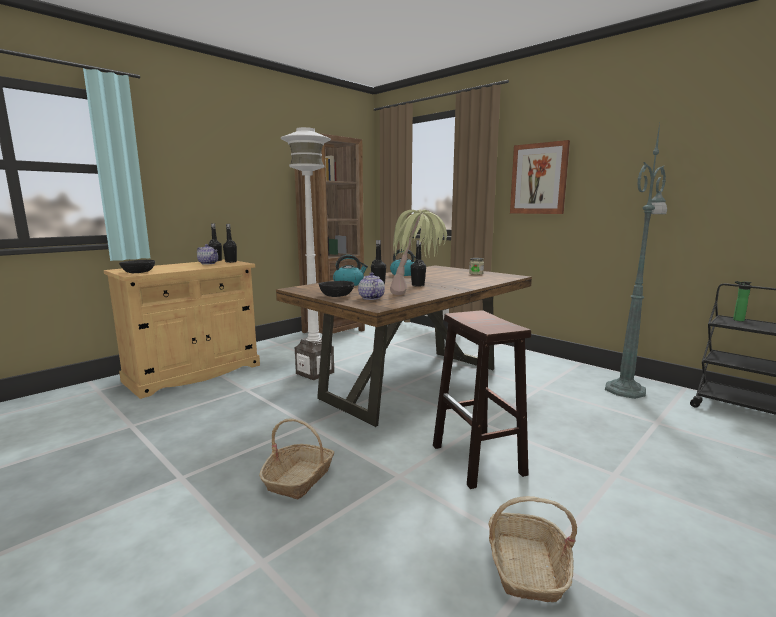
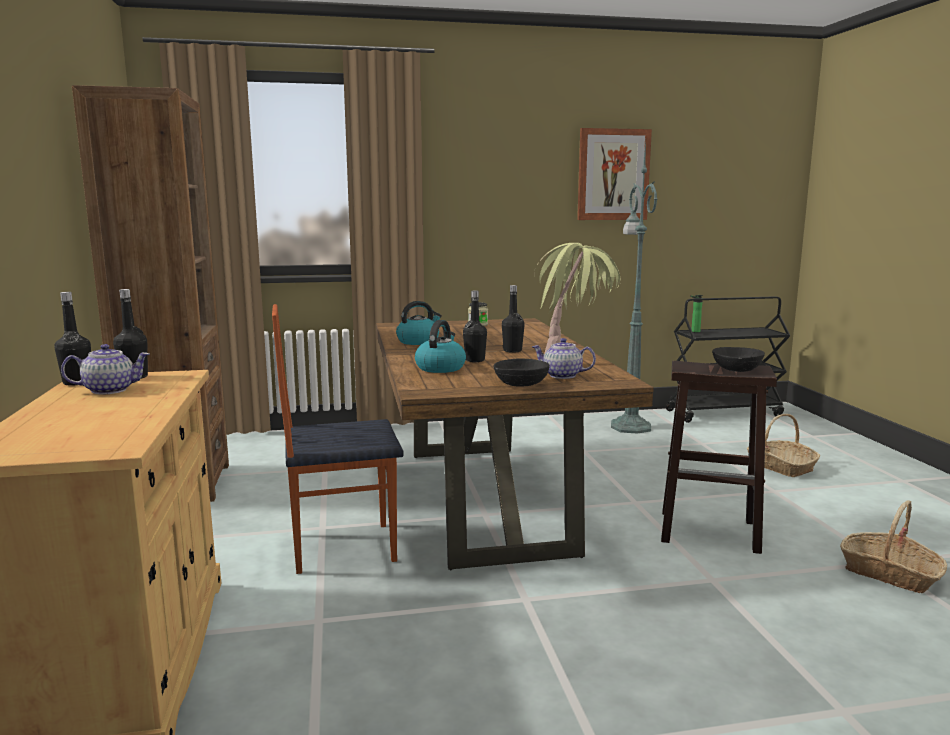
camera: 55 degrees left, 0 degrees up
(139, 272) = (105, 442): black bowl -> black bowl (737, 369)
(299, 478) = (673, 642): basket -> basket (780, 466)
(315, 372) = (342, 547): white floor lamp -> chair
(539, 179) = (477, 190): picture -> picture (613, 175)

